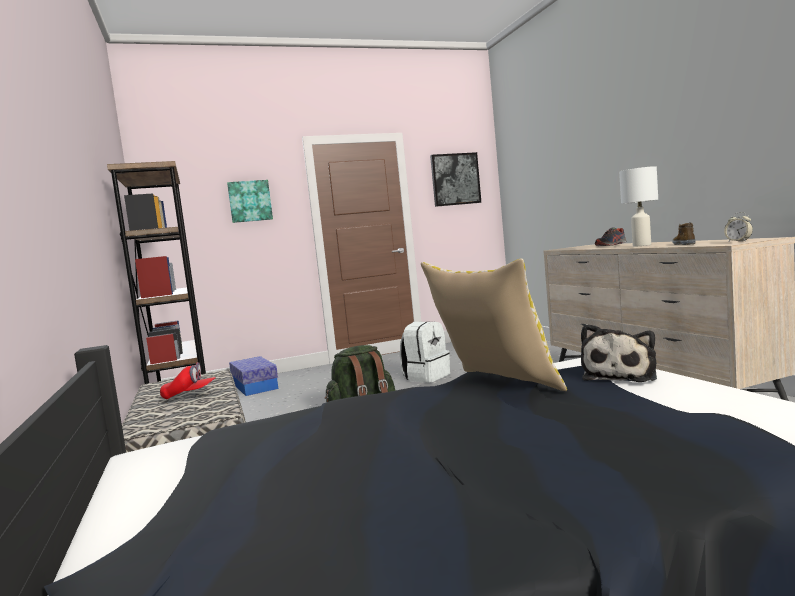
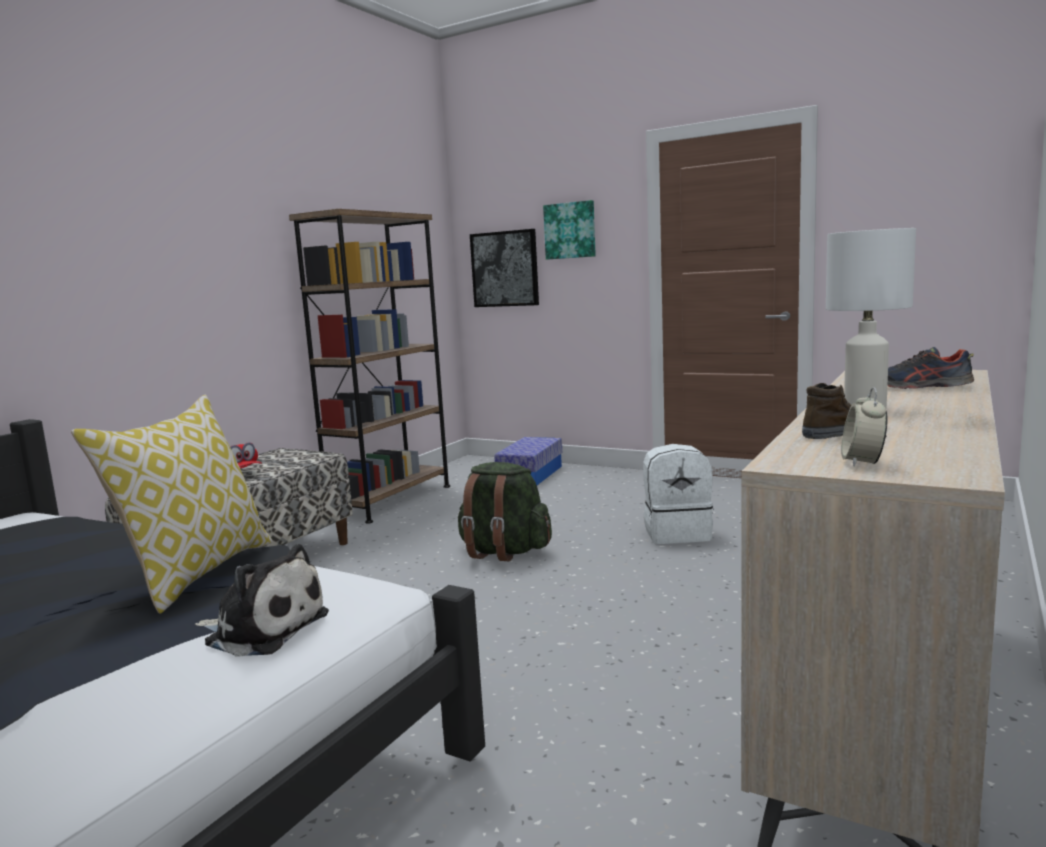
camera: 50 degrees right, 5 degrees up
(455, 179) = (922, 187): picture -> picture (505, 269)
(621, 375) = (263, 629): plush toy -> plush toy turned 150 degrees counterclockwise

